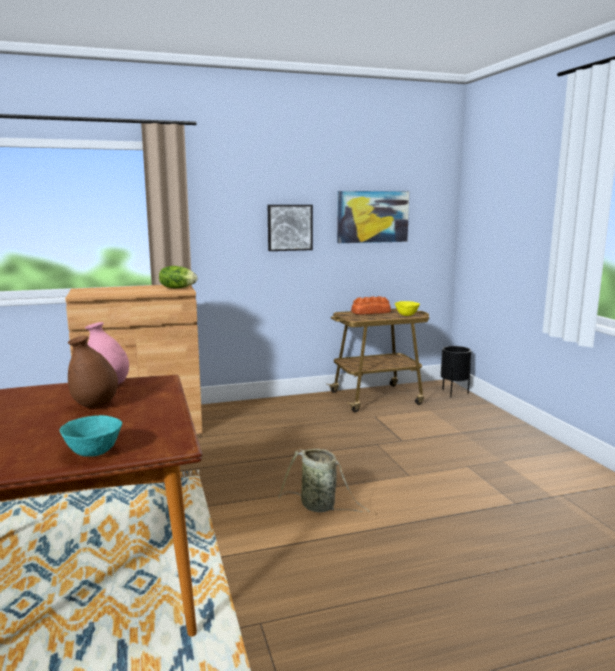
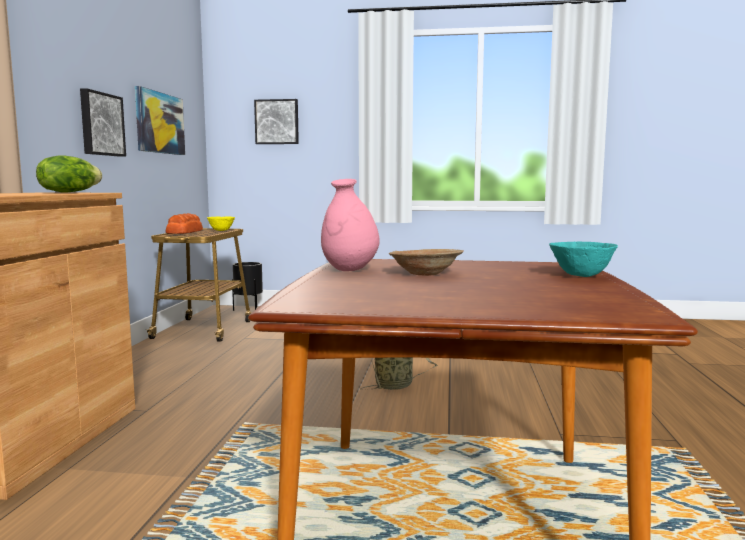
camera: 65 degrees left, 5 degrees down
(95, 406) = (425, 273): brown vase -> brown bowl
(502, 207) = (277, 122): none -> picture

